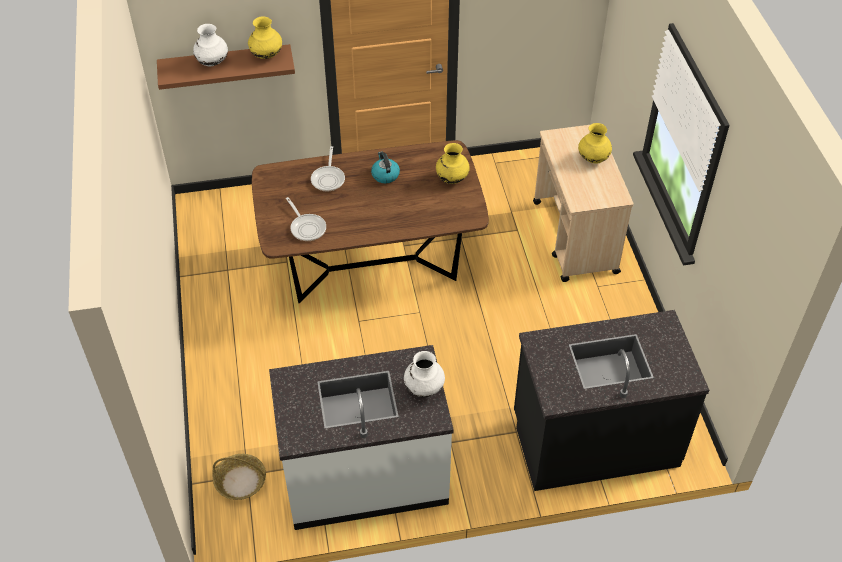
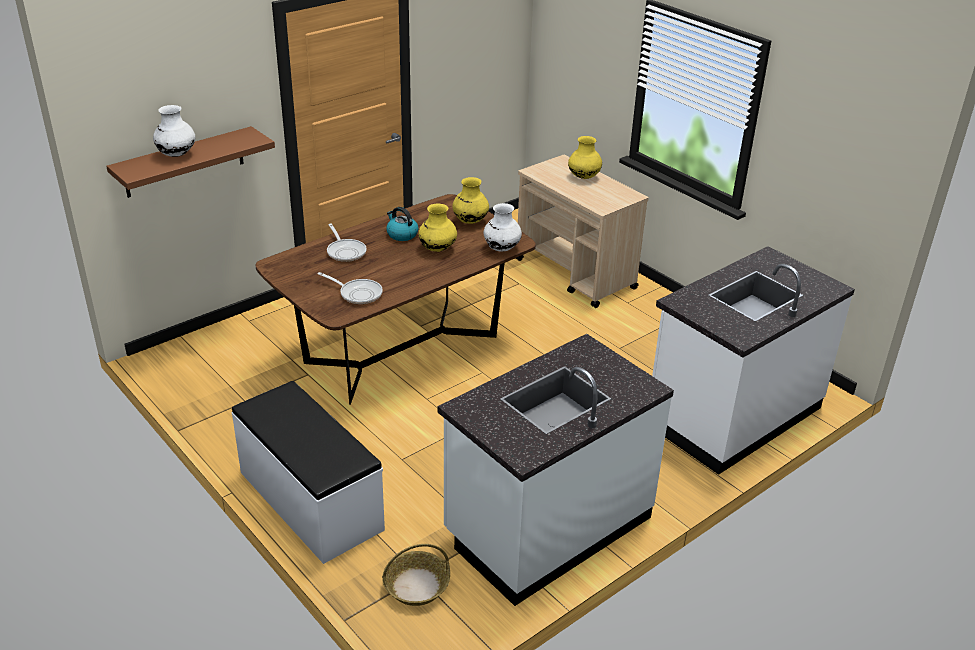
camera: 30 degrees left, 15 degrees down
(216, 378) = (309, 501): none -> white bench
(266, 55) = (233, 138): yellow vase -> yellow vase (437, 249)
(424, 388) = (613, 368): white vase -> white vase (501, 248)
(594, 439) = (732, 414): black counter -> white counter

